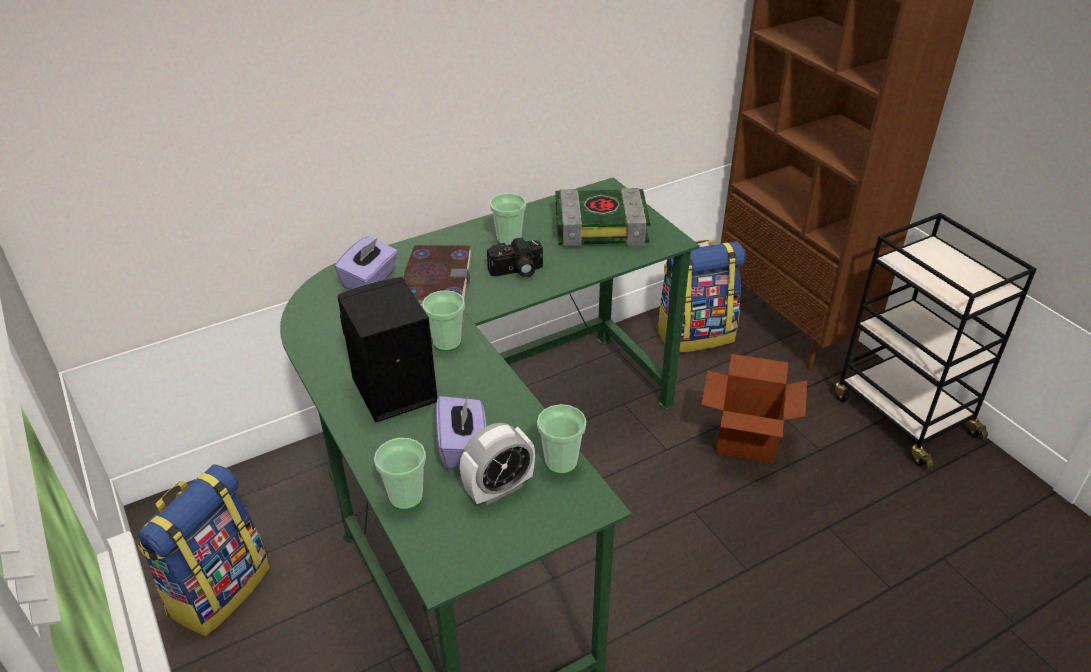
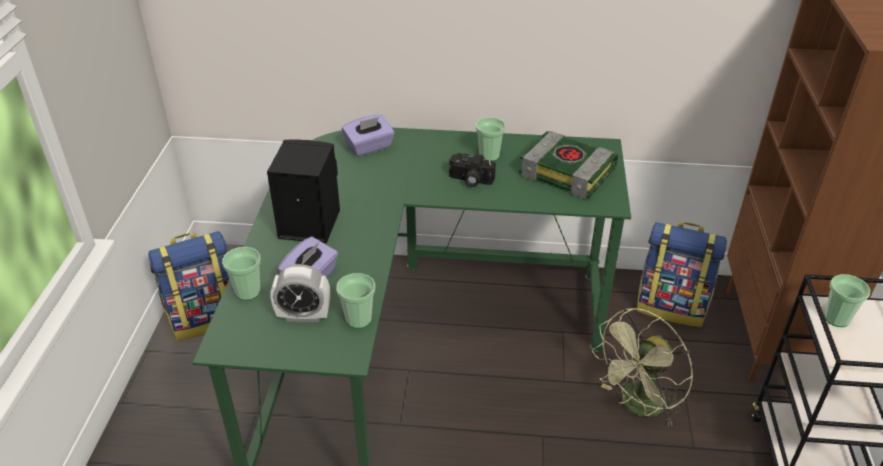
camera: 35 degrees right, 0 degrees up
(436, 281) = (409, 165): book -> none
(447, 342) = (373, 208): cup -> cup (836, 318)
(747, 439) = (637, 407): cardboard box -> green fan

